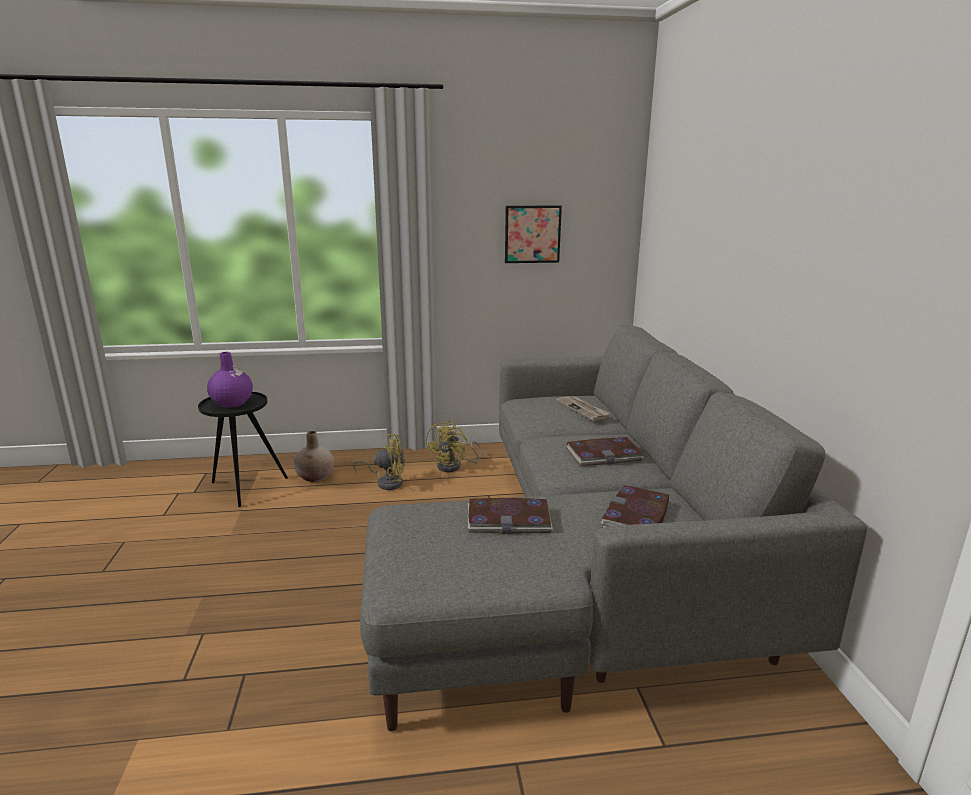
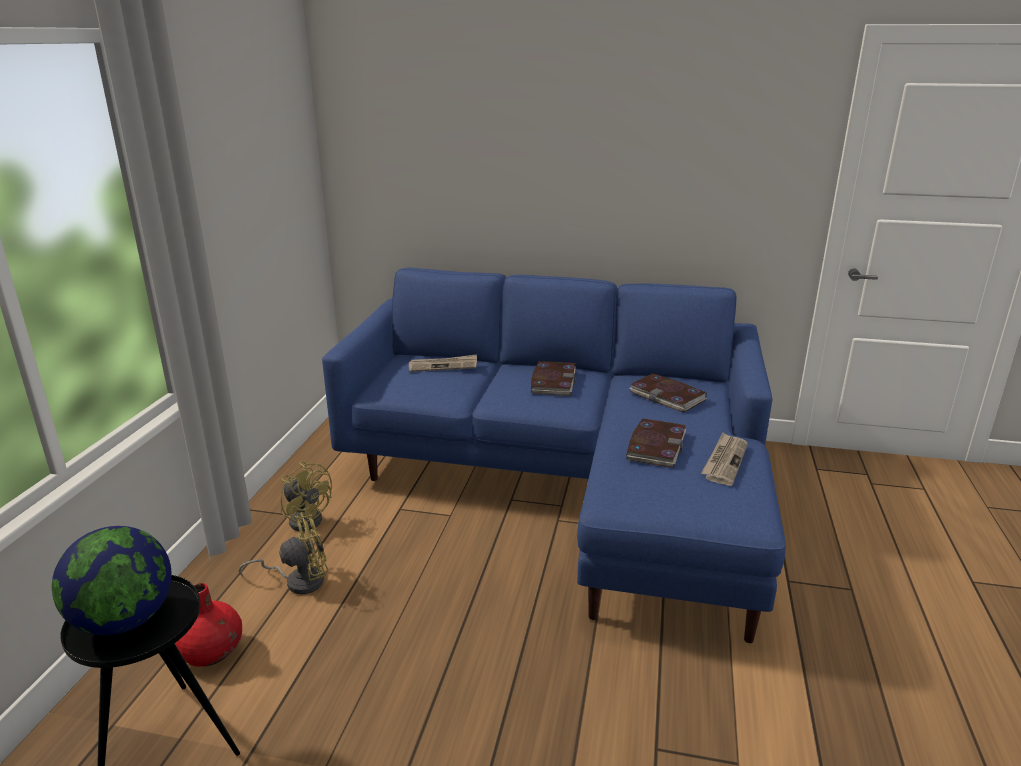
camera: 70 degrees left, 5 degrees up
(232, 403) = (124, 620): purple vase -> globe
(315, 476) = (212, 652): beige vase -> red vase
(387, 482) = (298, 580): yellow fan -> yellow fan turned 45 degrees clockwise
(505, 563) = (724, 461): none -> newspaper
(532, 234) = (257, 192): picture -> none
(590, 567) = (569, 485): grey sofa -> blue sofa

